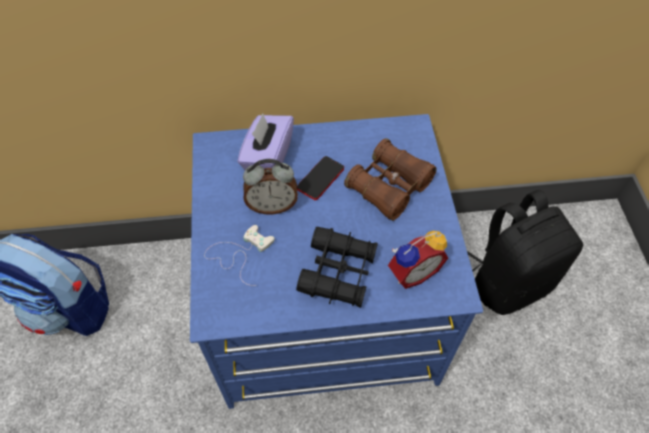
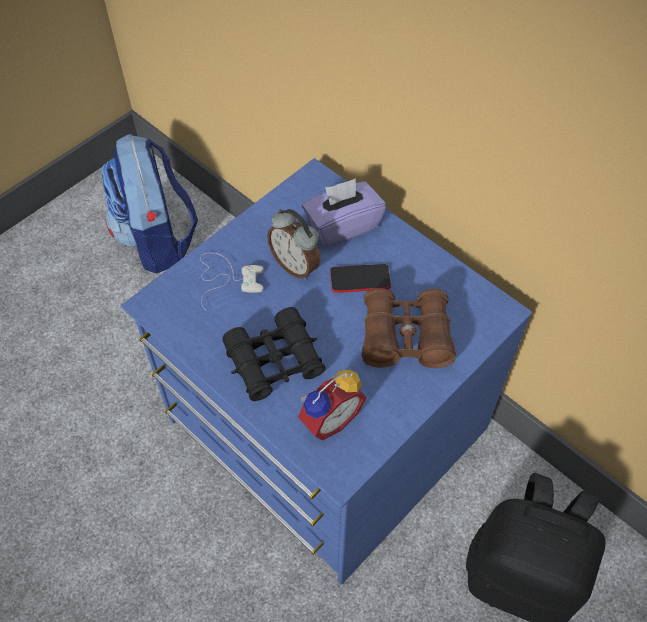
camera: 50 degrees right, 0 degrees up
(412, 271) = (329, 418): alarm clock -> alarm clock turned 60 degrees counterclockwise

